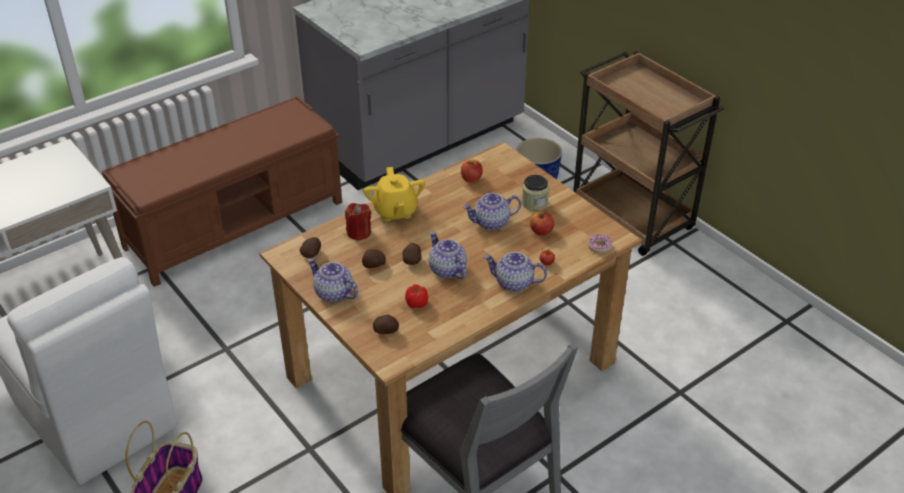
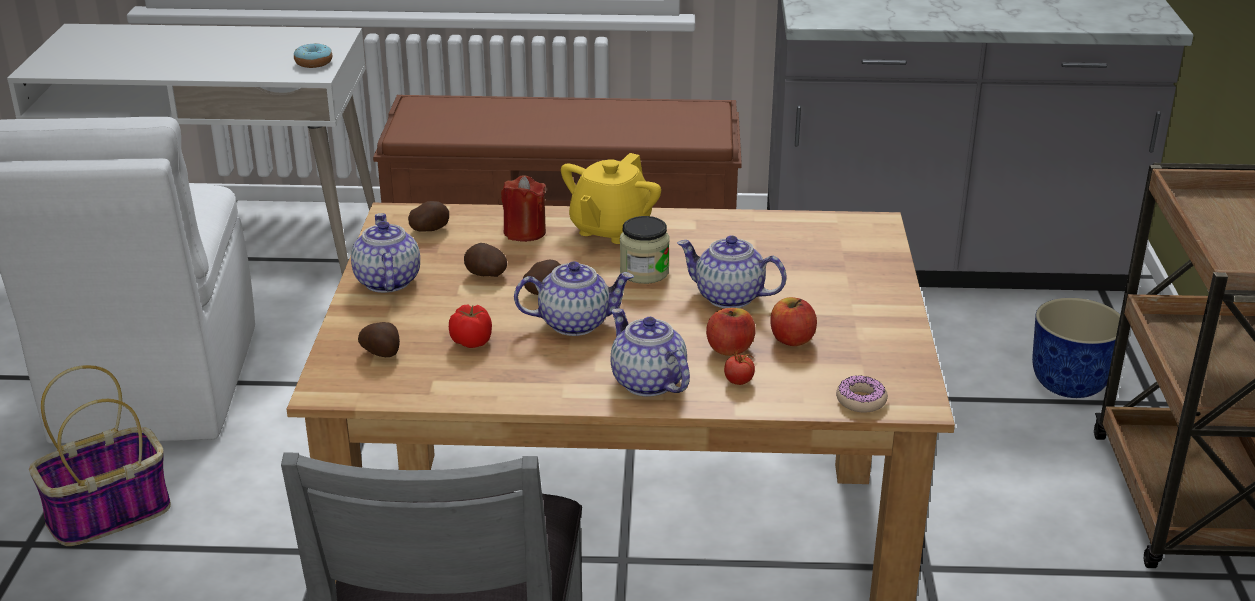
camera: 40 degrees right, 10 degrees down
(78, 176) = (313, 63): none -> donut
(447, 270) = (575, 323): teapot -> teapot turned 75 degrees clockwise
(471, 179) = (779, 236): apple -> apple (729, 349)
(534, 203) = (834, 302): jar -> jar (644, 272)

